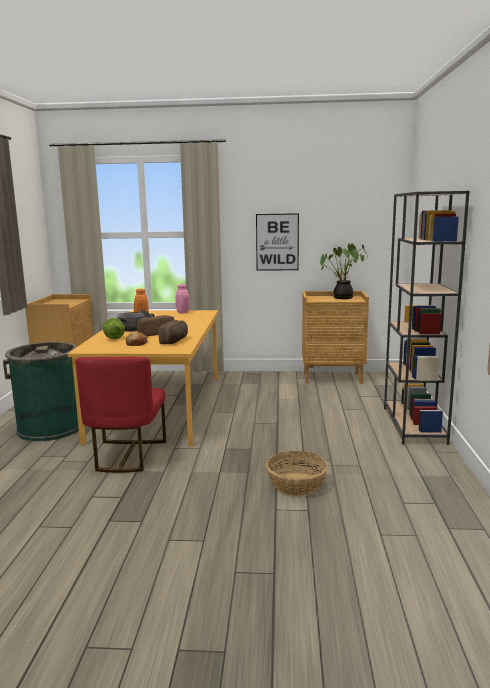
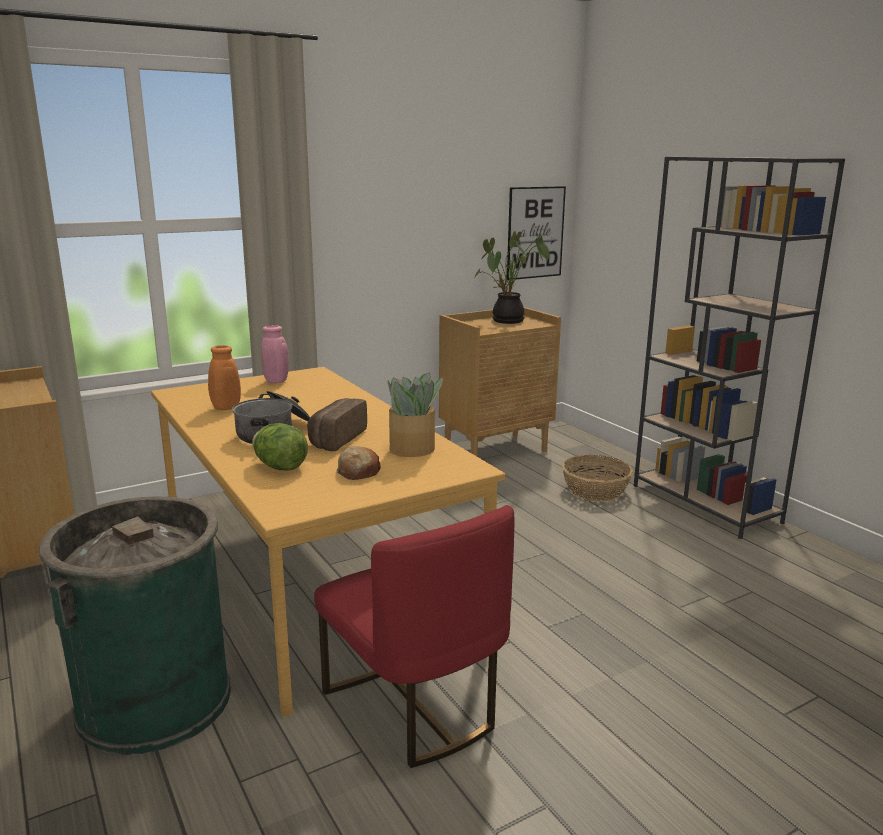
camera: 35 degrees left, 5 degrees up
(175, 341) = (413, 449): bread -> potted plant
(277, 242) = (397, 233): picture -> picture (535, 233)
(296, 484) = (737, 656): basket -> basket (595, 490)

